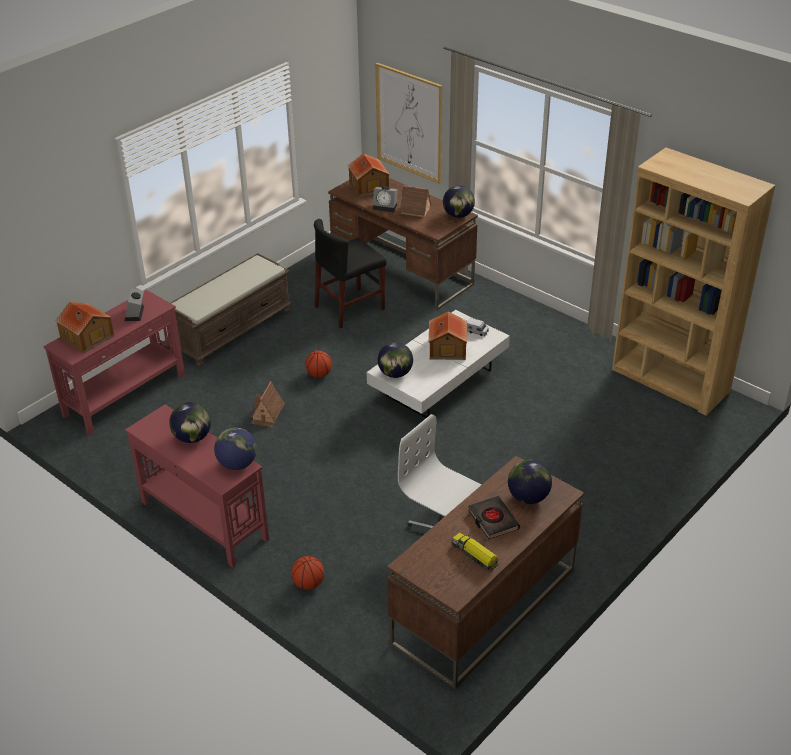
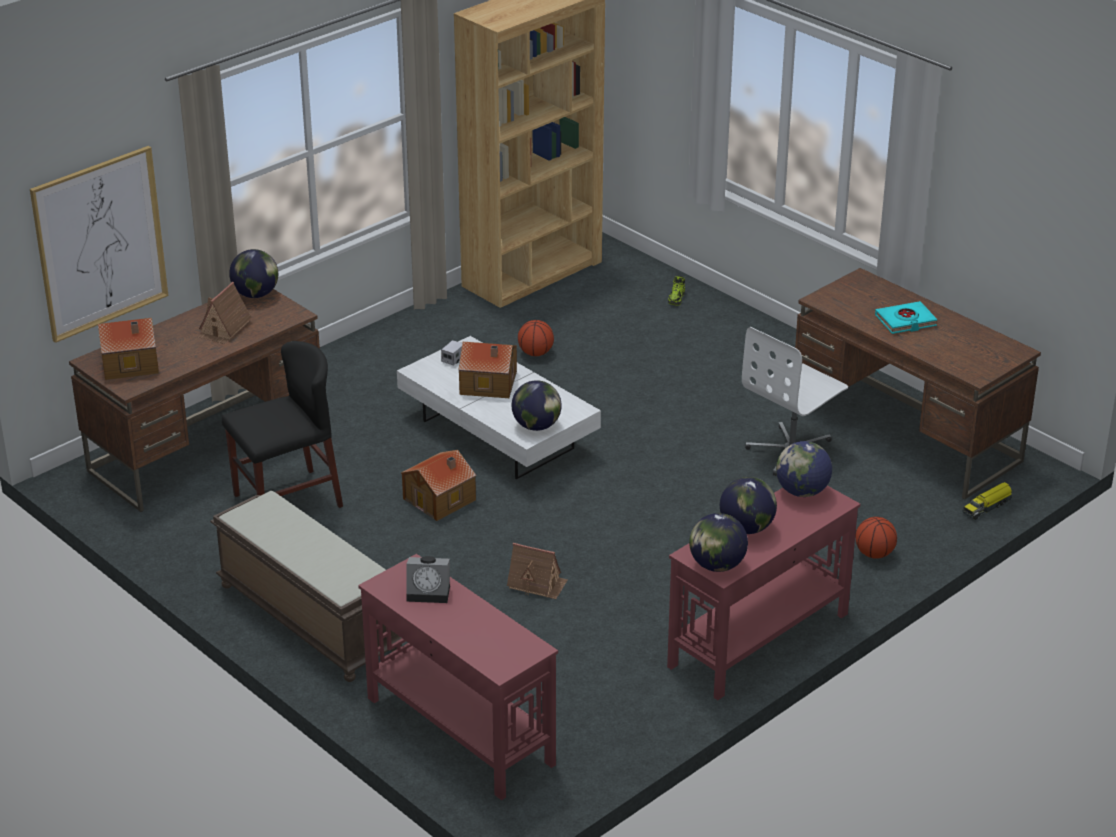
camera: 85 degrees left, 5 degrees down
(87, 338) = (487, 639): toy house -> toy house (441, 499)
(319, 374) = (452, 535): basketball -> basketball (535, 353)
(349, 308) = (287, 500): black chair -> black chair turned 90 degrees counterclockwise
(386, 206) = (201, 351): alarm clock -> none
(475, 555) = (959, 336): toy truck -> toy truck (987, 507)
(493, 520) = (905, 321): black book -> turquoise book
(528, 497) = (869, 298): globe -> globe (717, 565)
(663, 460) = (676, 298): none -> shoe

